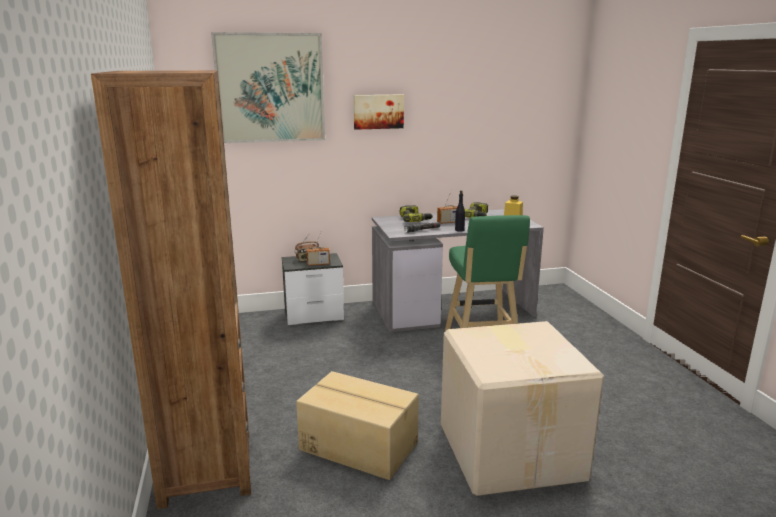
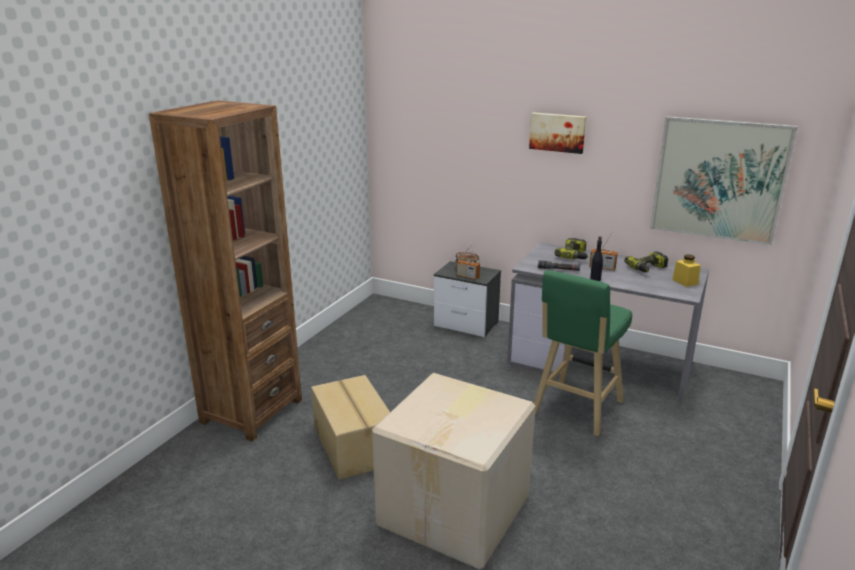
camera: 40 degrees right, 5 degrees up
(270, 88) = (454, 98): picture -> picture (719, 179)

